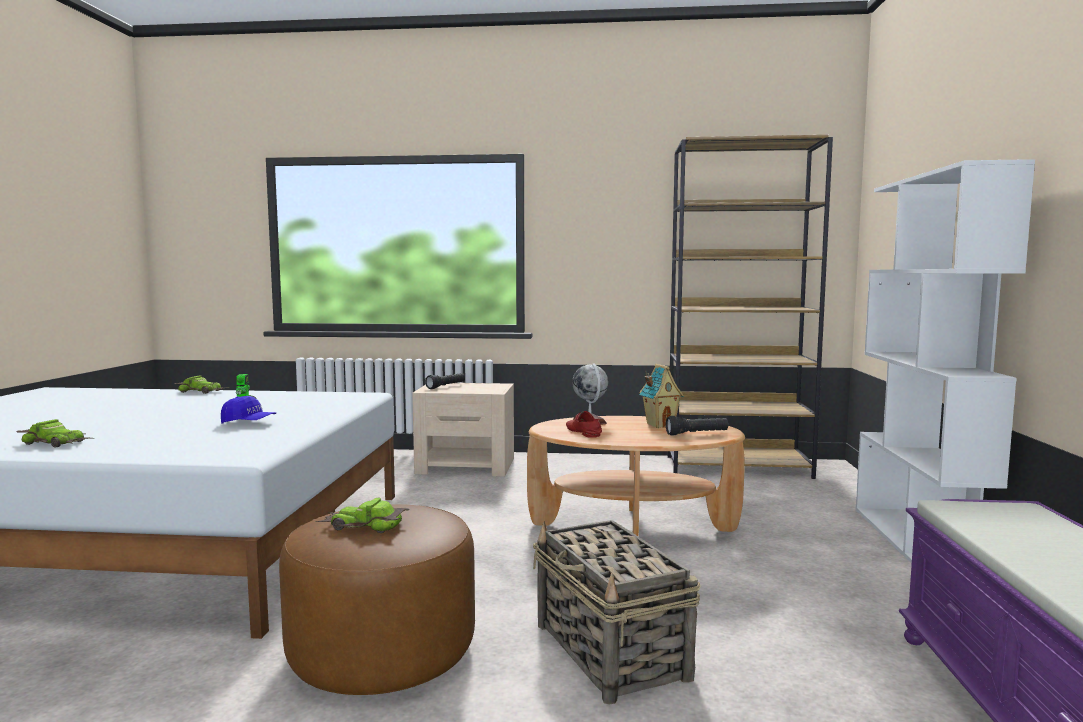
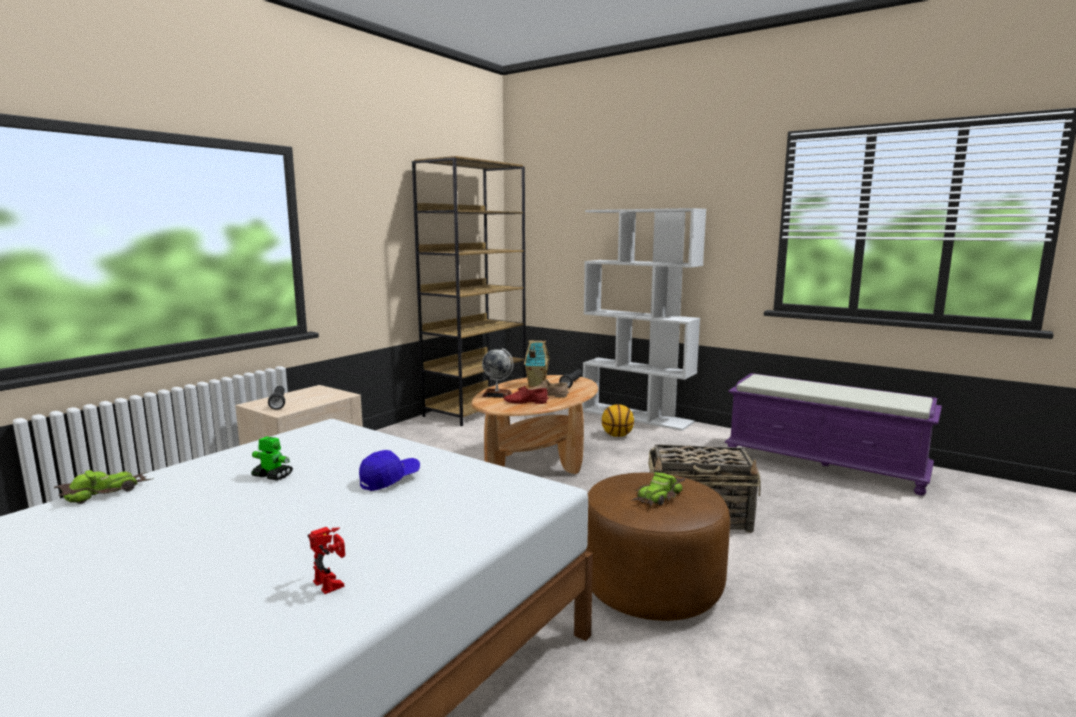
camera: 60 degrees left, 5 degrees up
(56, 443) = (334, 583): toy car -> toy robot
(626, 434) = (547, 395): none -> beige shoe
(809, 547) = (617, 435): none -> basketball

